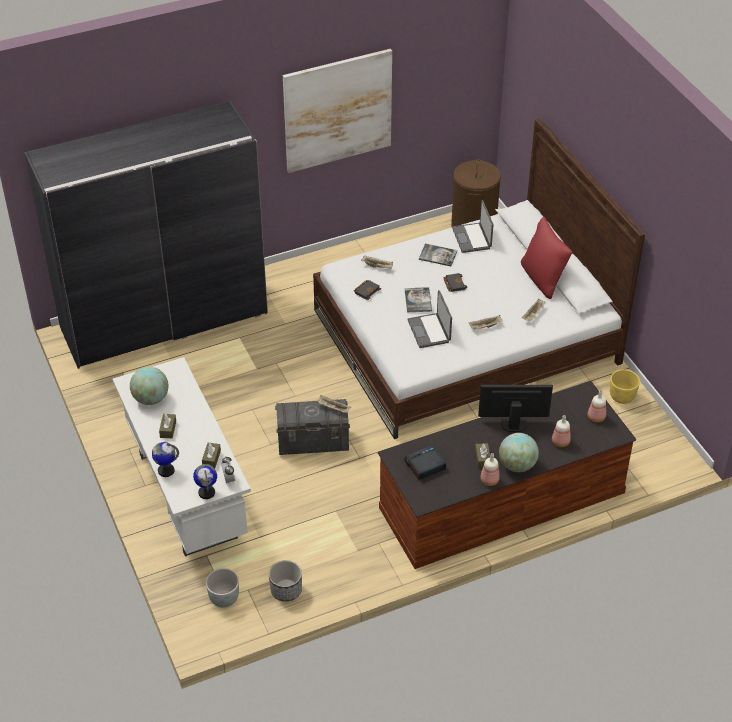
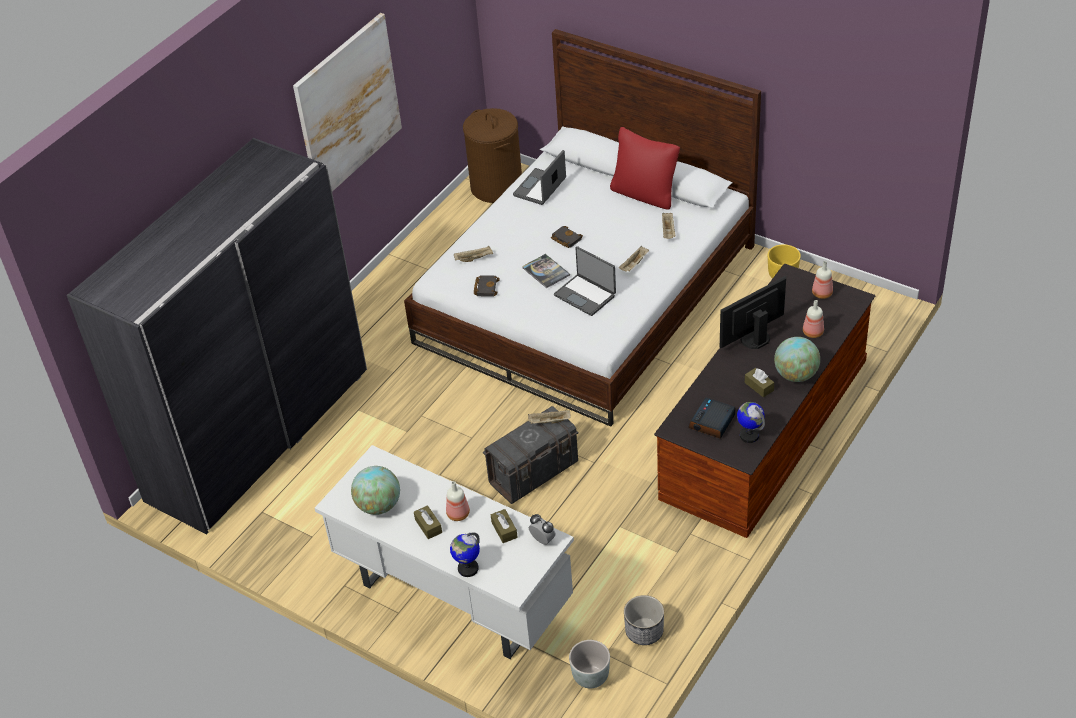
camera: 30 degrees left, 0 degrees up
(207, 492) = (533, 566): globe -> globe (749, 435)
(438, 255) = (523, 220): book -> none
(472, 238) = (540, 188): laptop -> laptop turned 75 degrees clockwise
(489, 481) = (785, 403): bottle -> bottle (458, 514)

